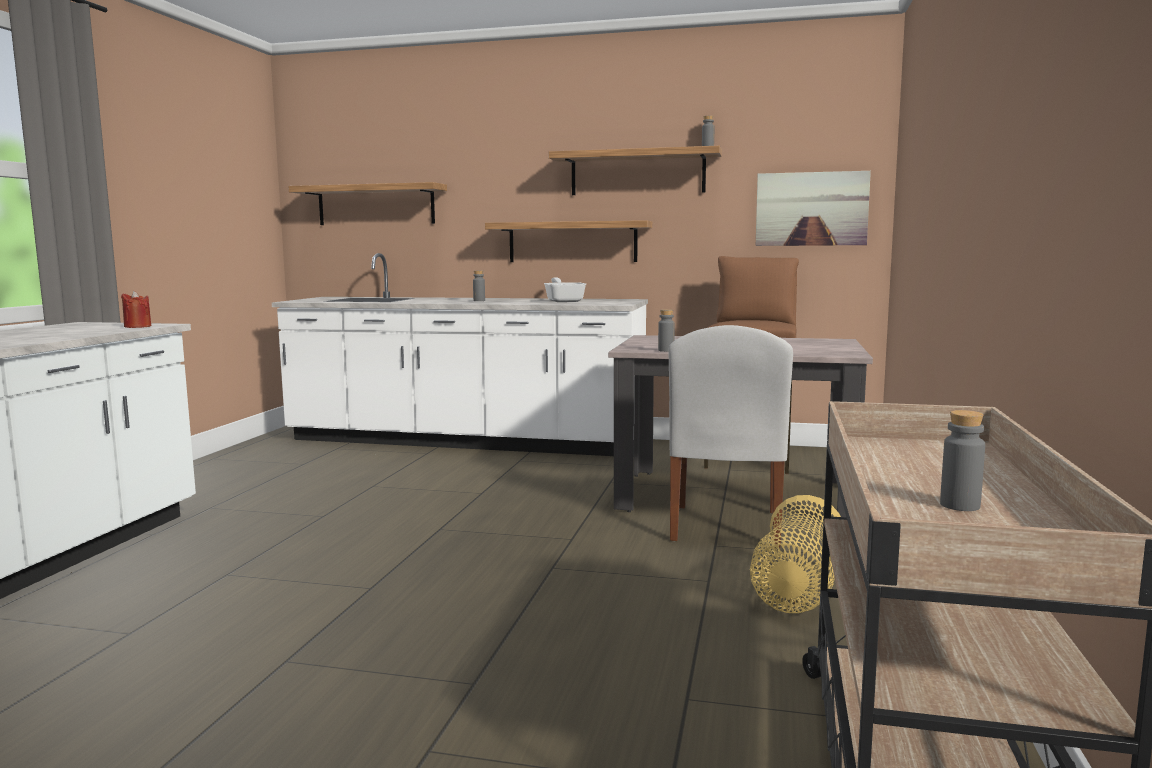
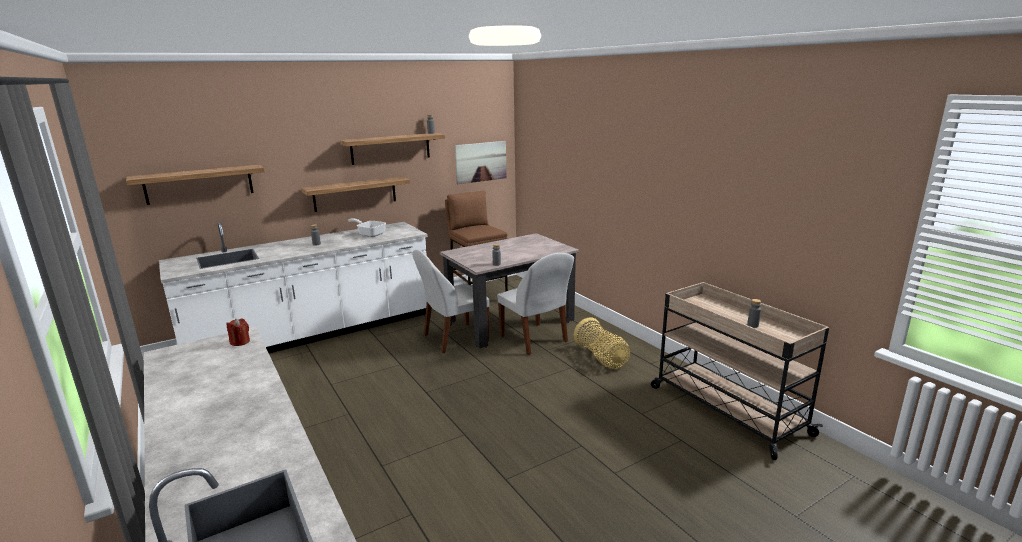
camera: 45 degrees left, 10 degrees up
(606, 490) = (453, 338): none -> white chair

